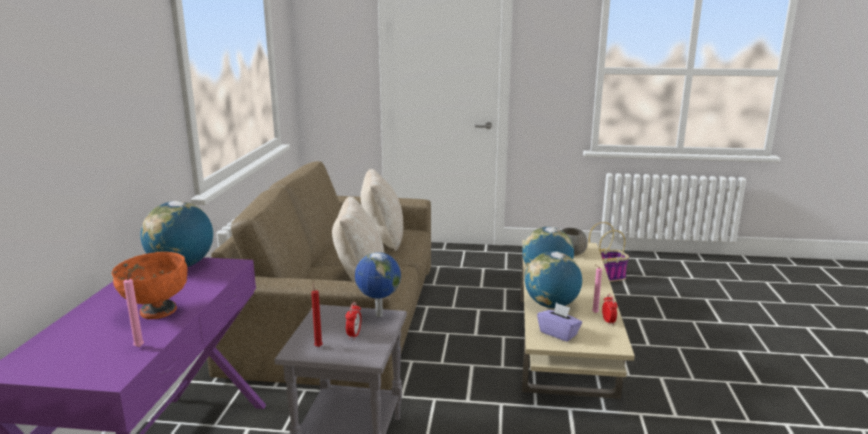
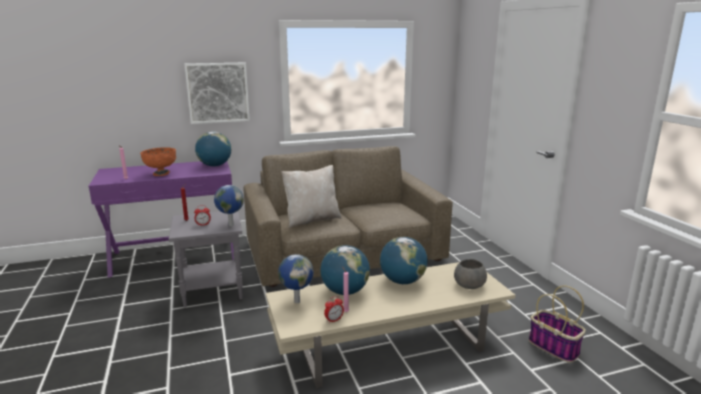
camera: 65 degrees right, 0 degrees up
(124, 130) = (218, 93): none -> picture
(382, 238) = (385, 211): beige pillow -> none
(558, 333) = (297, 301): purple tissue box -> globe

